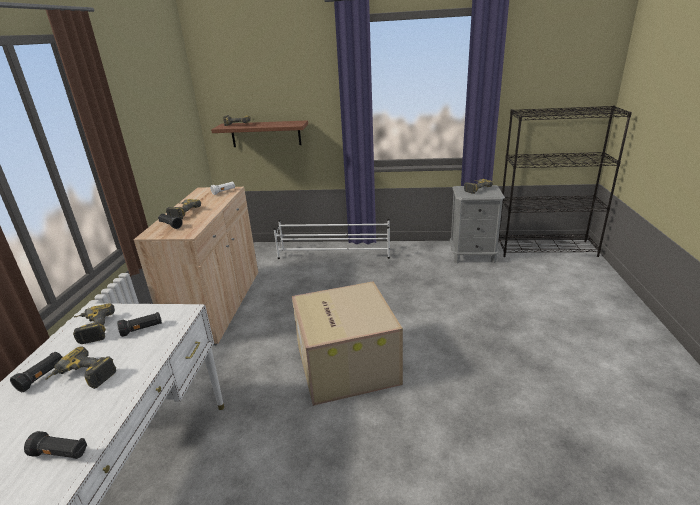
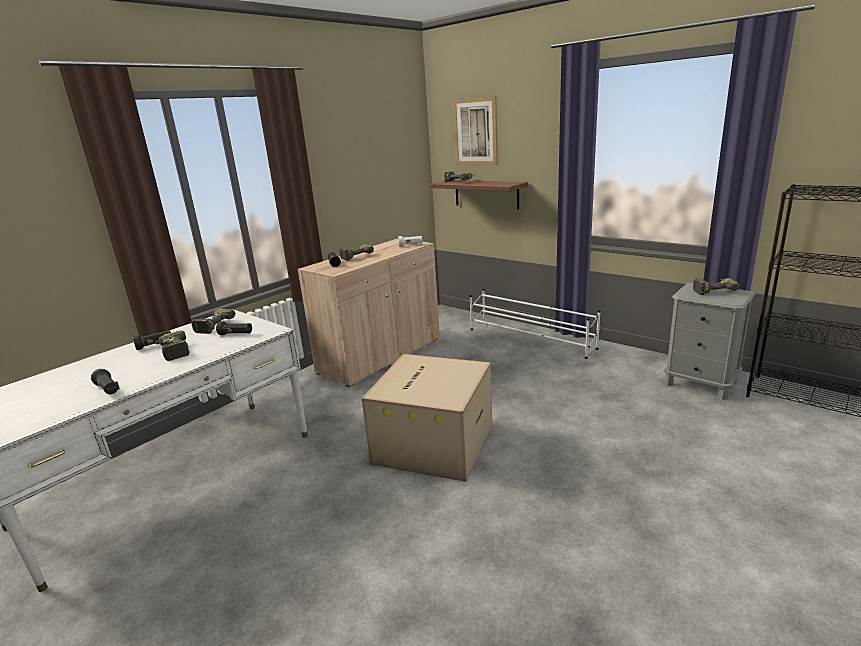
camera: 35 degrees right, 5 degrees down
(248, 76) = (475, 132): none -> picture

